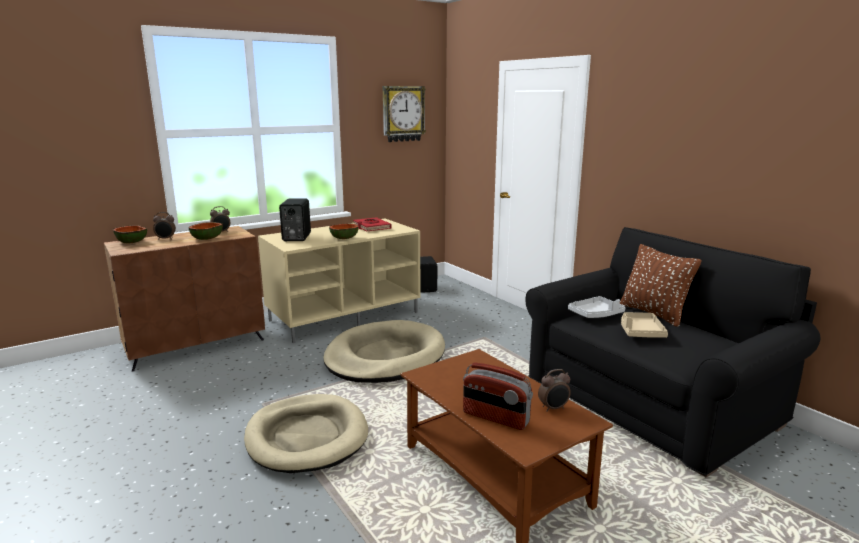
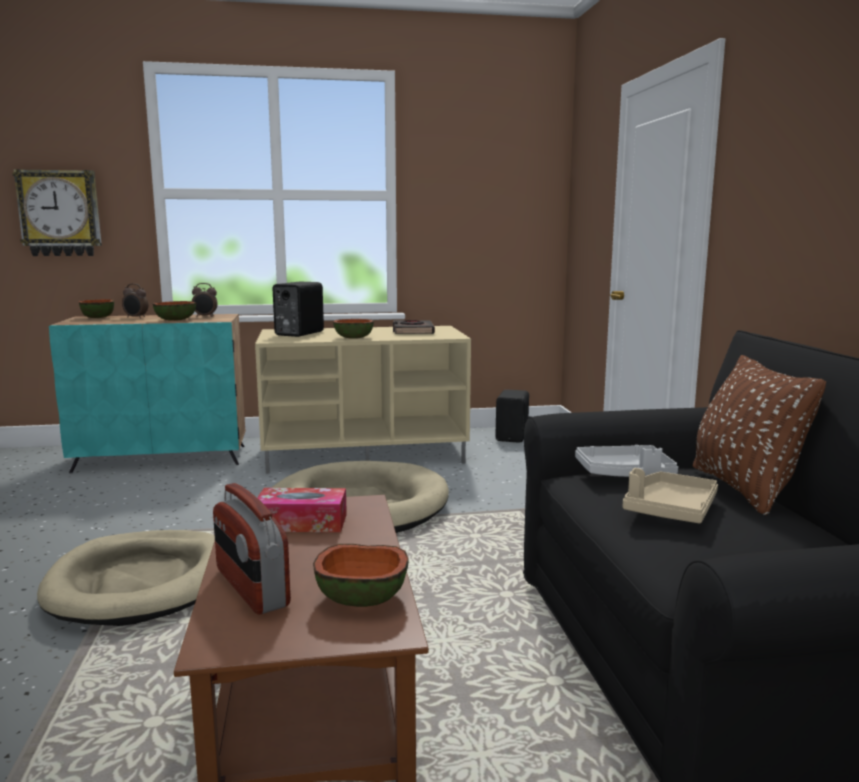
camera: 25 degrees right, 5 degrees down
(196, 345) = (163, 458): brown cabinet -> turquoise cabinet
(371, 227) = (413, 331): red book -> black book
(403, 114) = (496, 179): wall clock -> wall clock (60, 213)
(463, 375) = (301, 523): none -> tissue box
(553, 408) = (363, 597): alarm clock -> bowl

